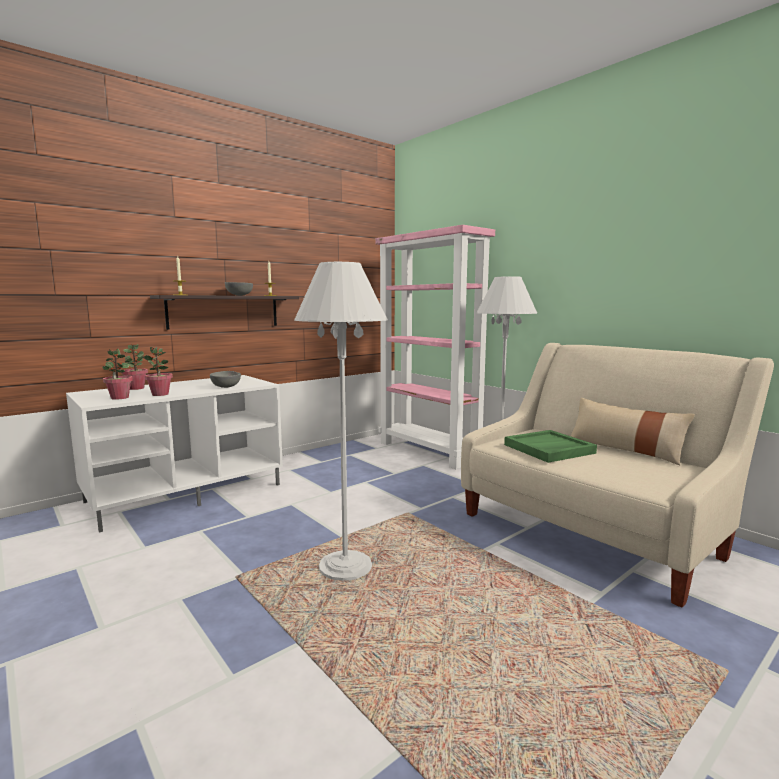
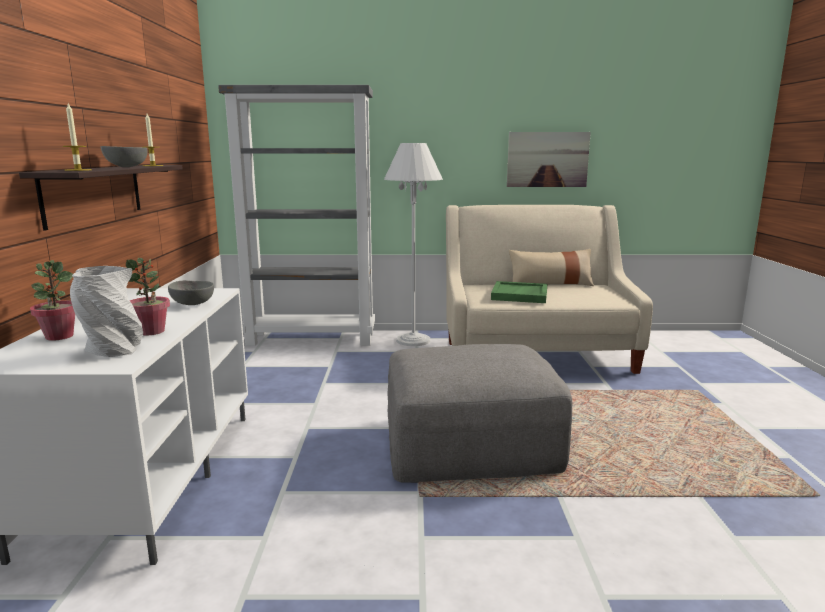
camera: 50 degrees left, 5 degrees up
(119, 398) = (113, 350): potted plant -> grey vase
(345, 567) = (471, 443): white floor lamp -> grey ottoman
(429, 451) = (312, 338): pink bookcase -> grey bookcase
(678, 292) = (547, 159): none -> picture

